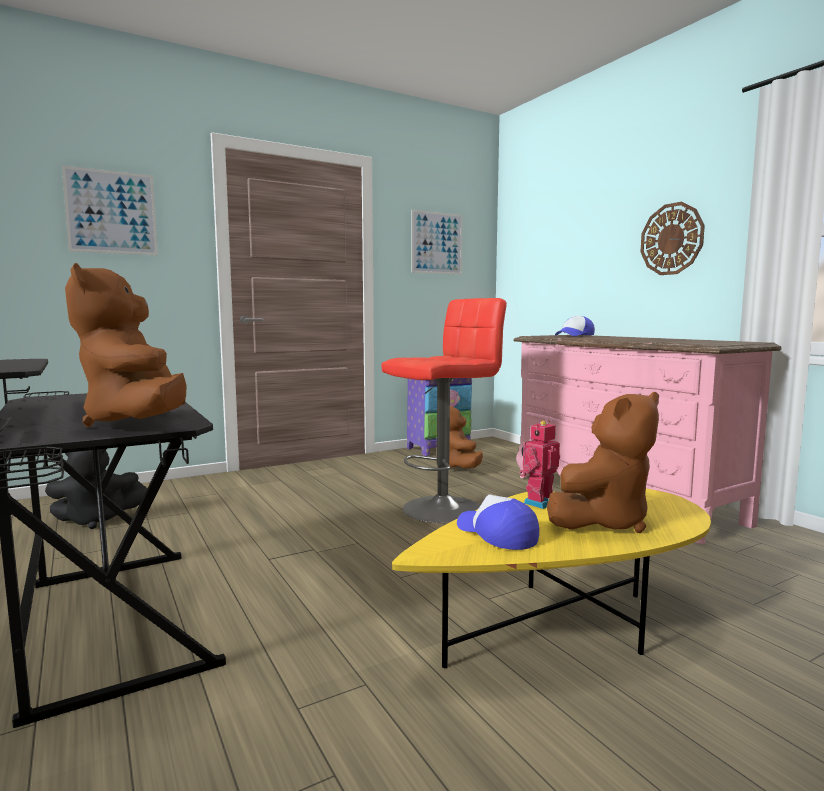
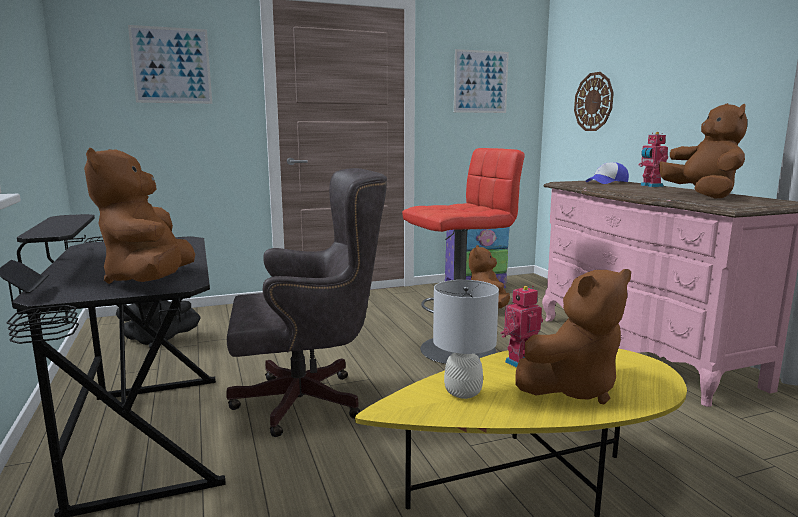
camera: 10 degrees right, 5 degrees up
(298, 569) = (309, 401): none -> grey office chair
(496, 534) = (463, 394): cap -> grey table lamp
(618, 336) = (650, 186): none -> toy robot
(671, 239) = (717, 83): wall clock -> wall clock (593, 102)
(675, 340) = (702, 195): none -> brown plush toy

